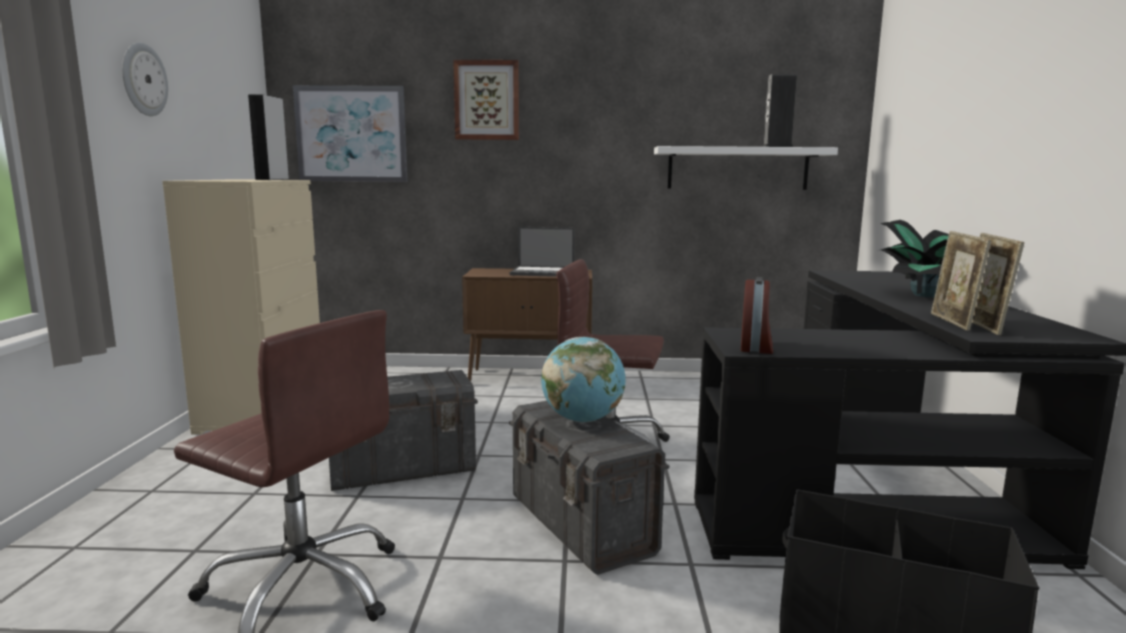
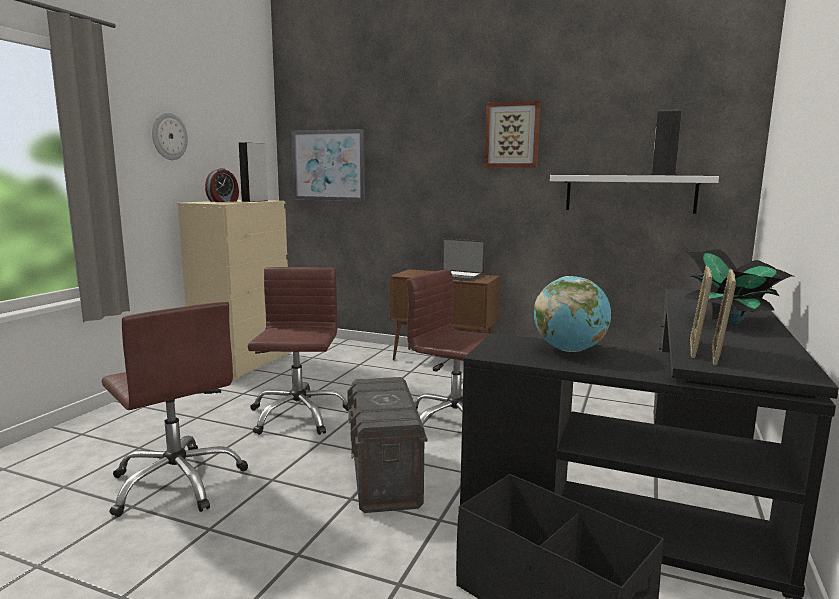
camera: 20 degrees right, 0 degrees up
(402, 469) = (298, 415): grey storage box -> brown office chair
(487, 100) = (423, 138): picture -> picture (512, 135)
(582, 419) = (388, 395): globe -> globe (569, 350)
(757, 347) = (501, 353): alarm clock -> alarm clock (223, 201)

